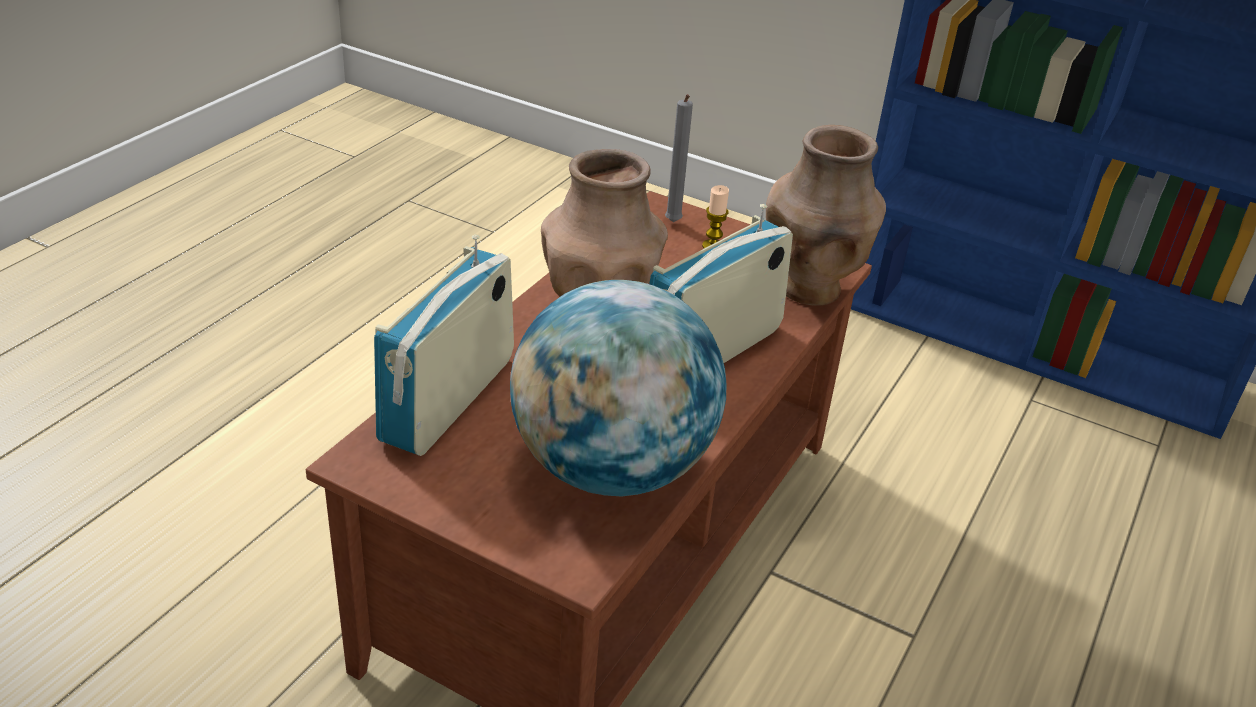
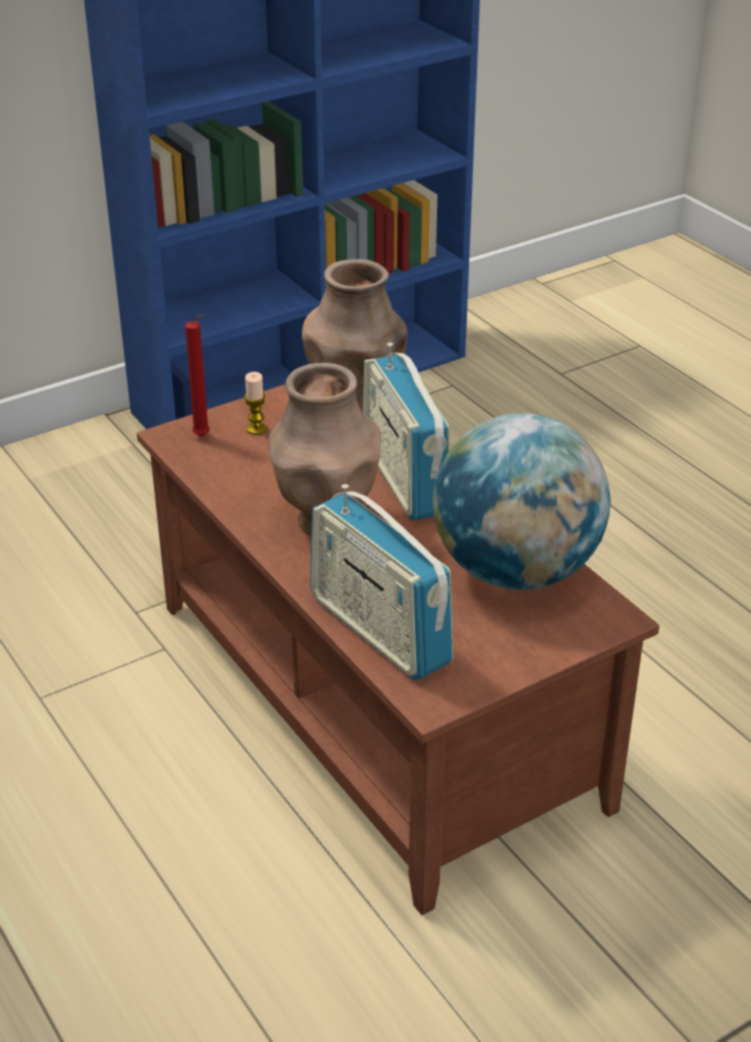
camera: 60 degrees left, 0 degrees up
(673, 223) = (204, 437): grey candle -> red candle

